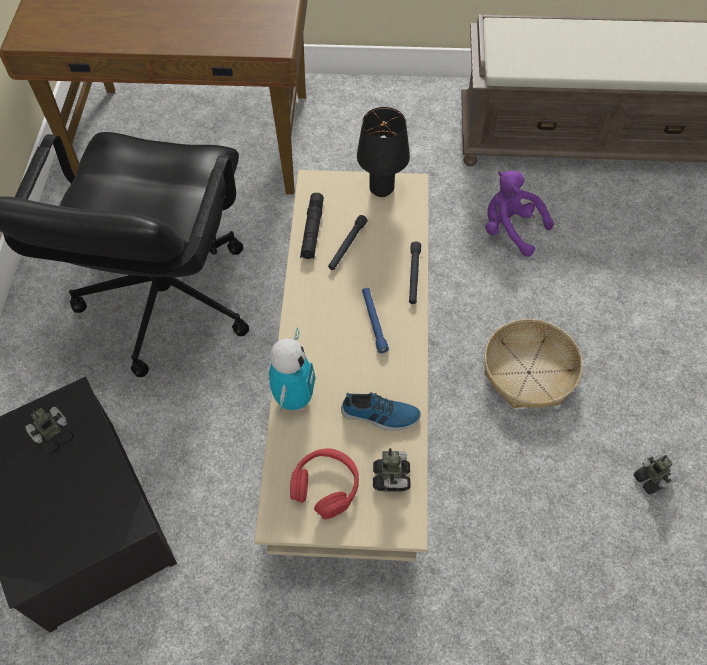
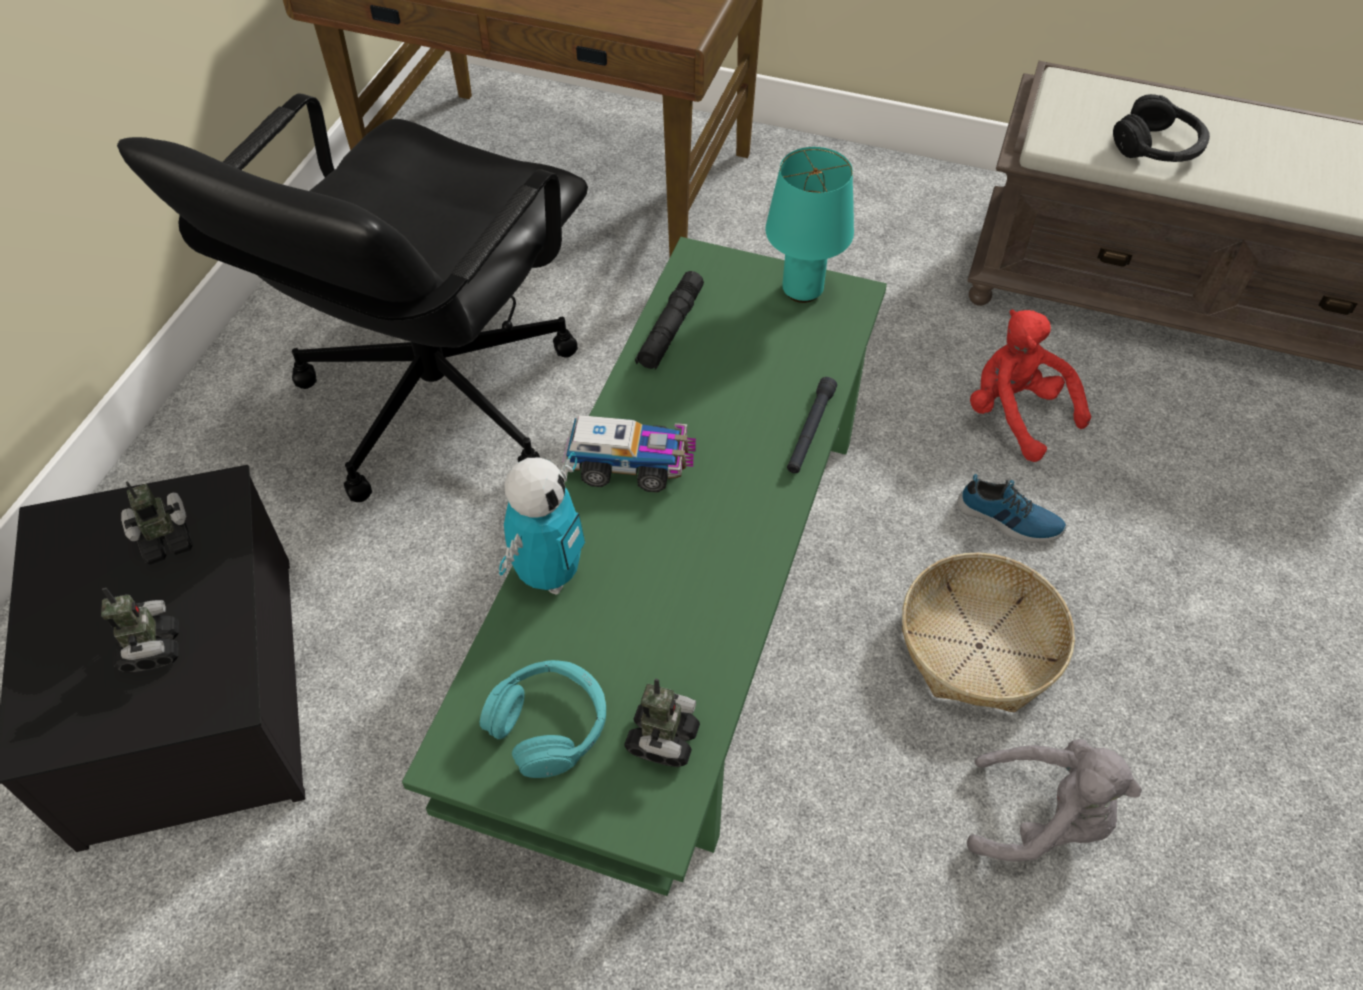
camera: 15 degrees right, 5 degrees down
(318, 321) = (631, 465): none -> toy truck
(326, 486) = (549, 725): red headphones -> turquoise headphones
(347, 246) = (717, 362): black flashlight -> none
(354, 382) = (681, 591): beige coffee table -> green coffee table
(374, 322) = (720, 486): blue flashlight -> none
(380, 415) = (679, 635): shoe -> shoe (1008, 519)
(382, 189) = (803, 291): black table lamp -> turquoise table lamp
(510, 229) = (1015, 414): purple plush toy -> red plush toy
(561, 59) = (1158, 147): none -> black headphones
(588, 460) = (1042, 819): none -> grey plush toy
(651, 479) = (1148, 881): toy robot -> toy robot (151, 650)

